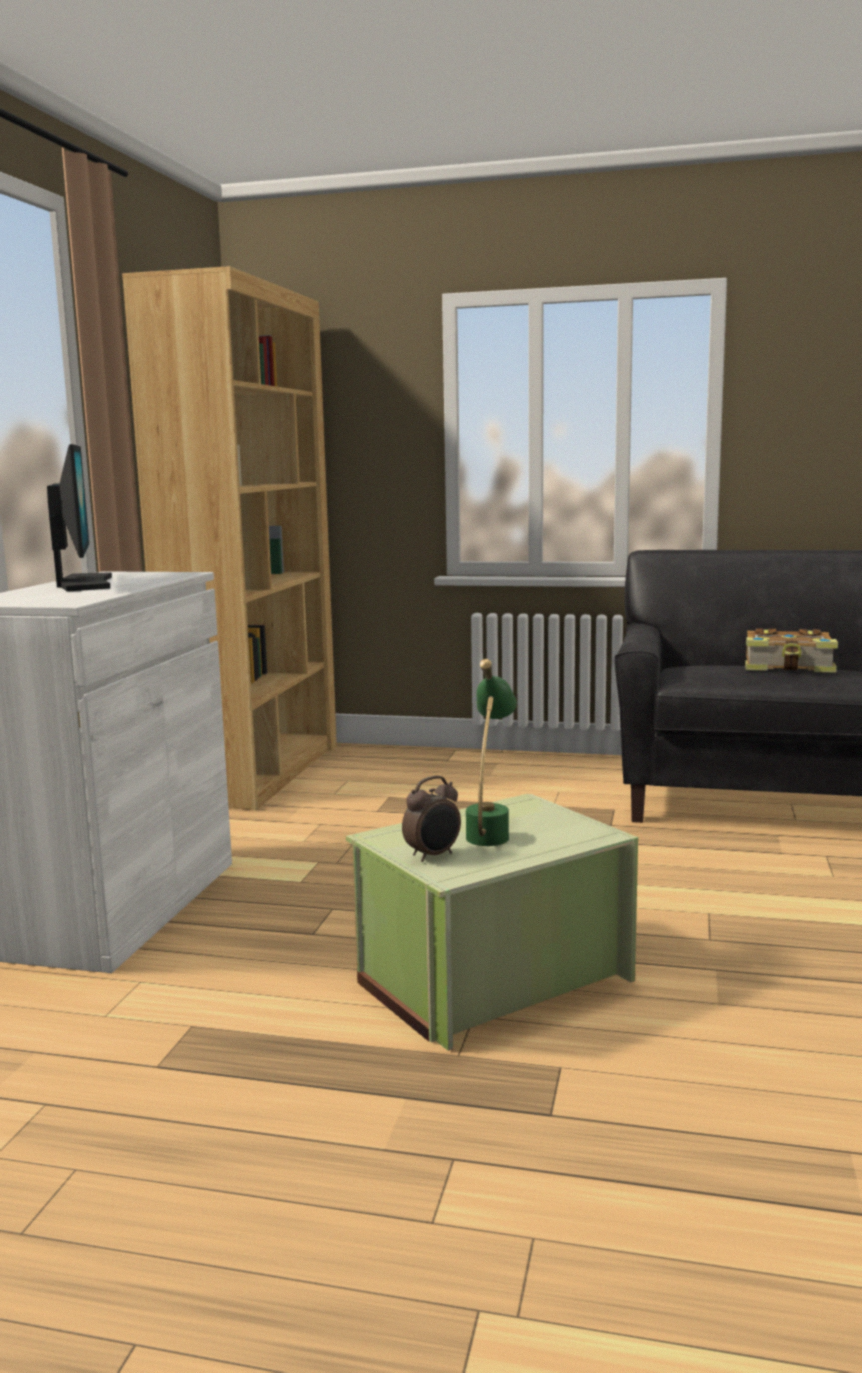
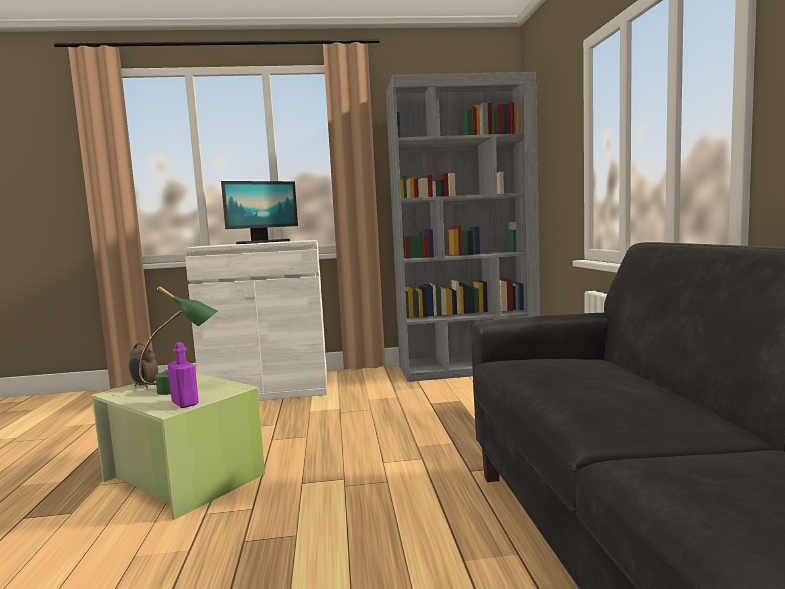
camera: 70 degrees right, 5 degrees down
(258, 772) = (468, 369): brown bookcase -> grey bookcase
(573, 827) = (185, 403): none -> purple bottle
(789, 666) = (609, 381): book -> none

